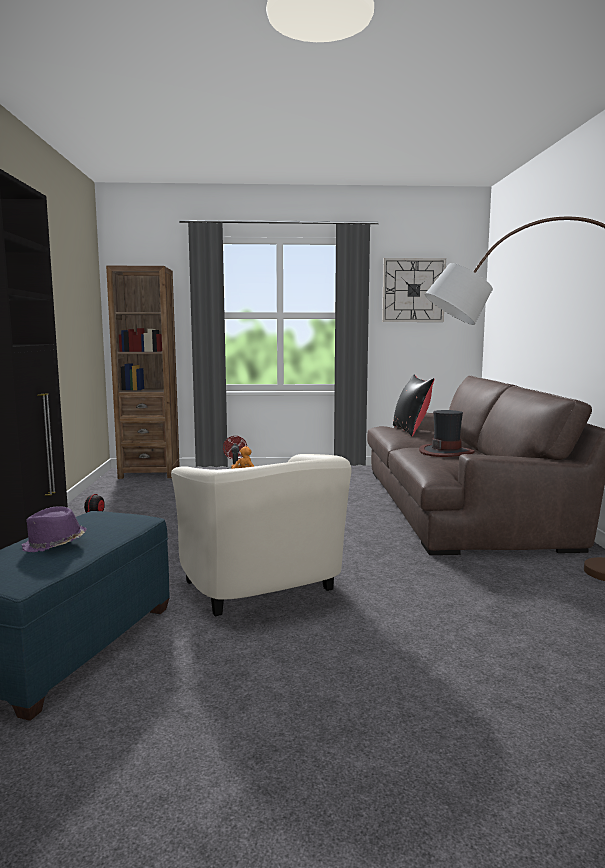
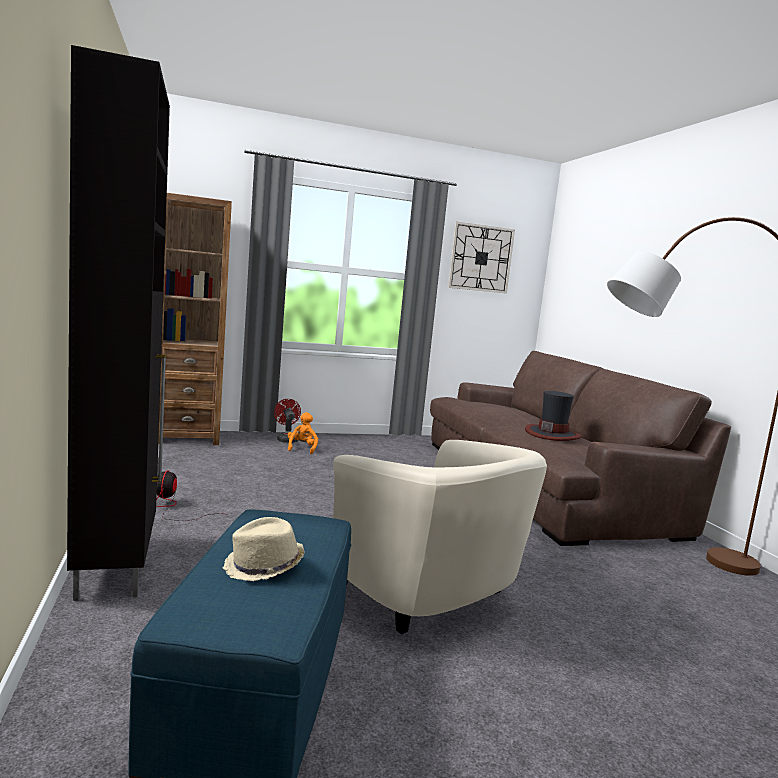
camera: 15 degrees left, 0 degrees up
(54, 545) = (264, 567): purple hat -> beige hat
(411, 431) = (487, 405): black pillow -> none

